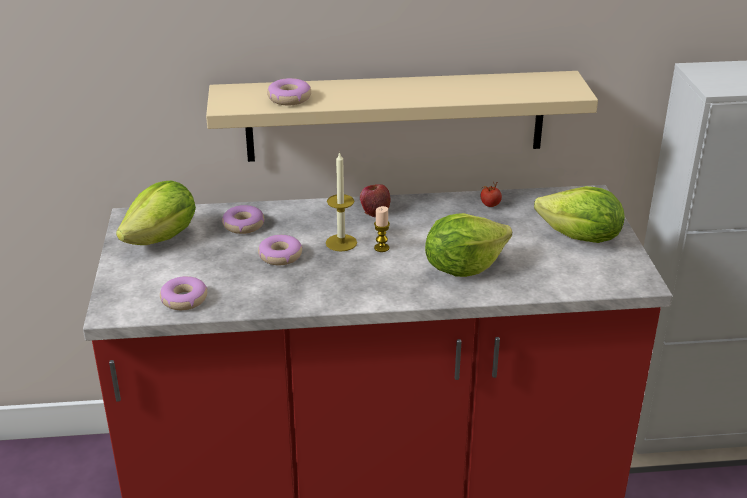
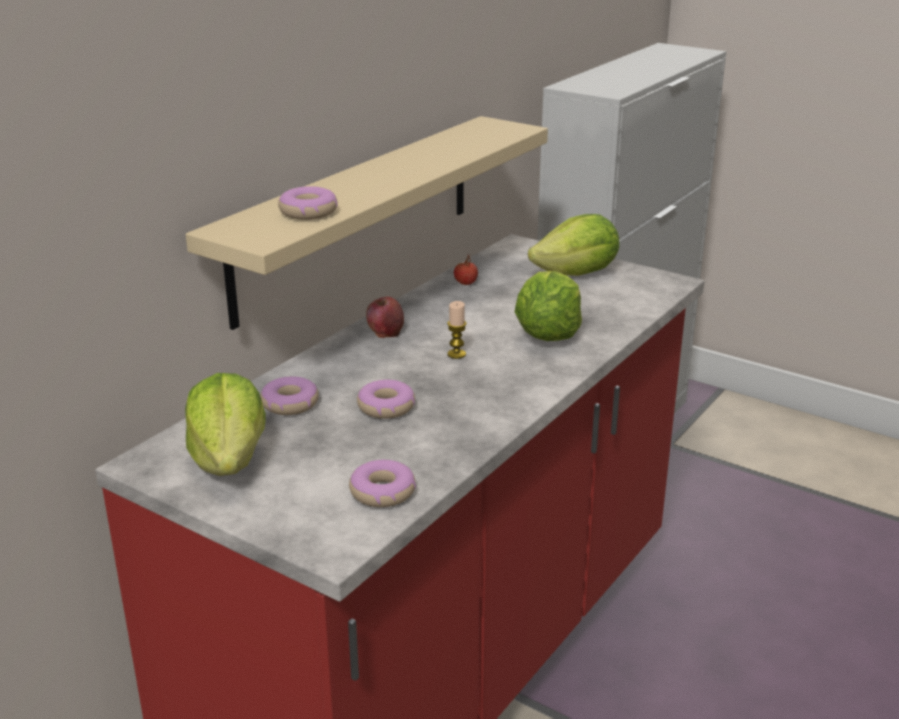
camera: 50 degrees left, 5 degrees down
(341, 243) = (414, 368): candle -> none

